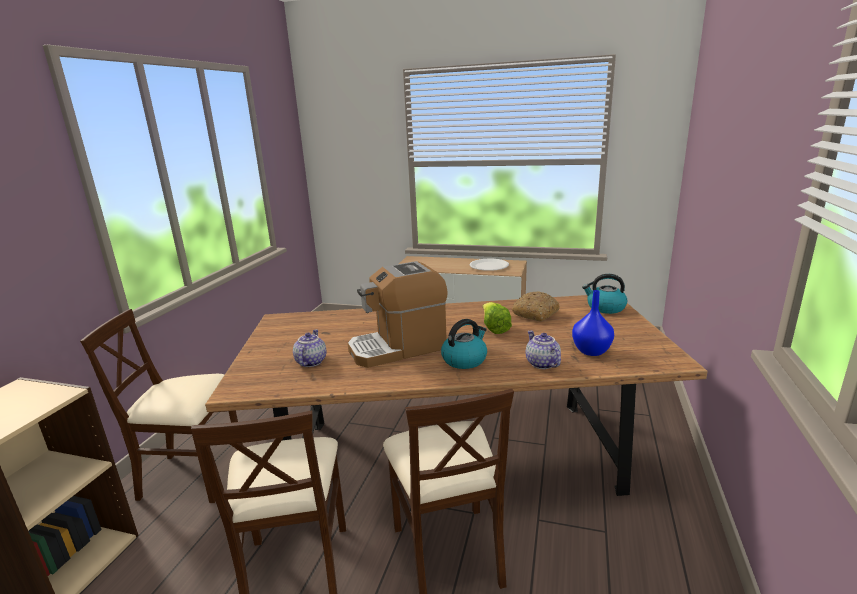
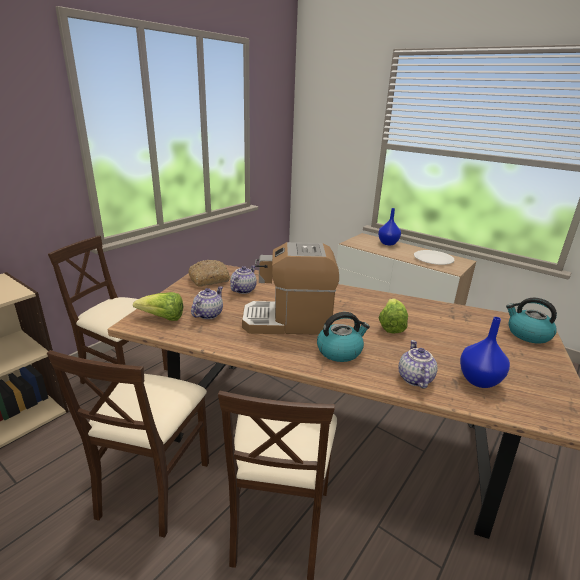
camera: 20 degrees right, 5 degrees up
(263, 378) = (163, 318): none -> lettuce
(329, 331) = (243, 290): none -> teapot
(439, 260) = (388, 243): none -> blue vase
(535, 313) = (444, 320): bread -> bread (209, 279)

